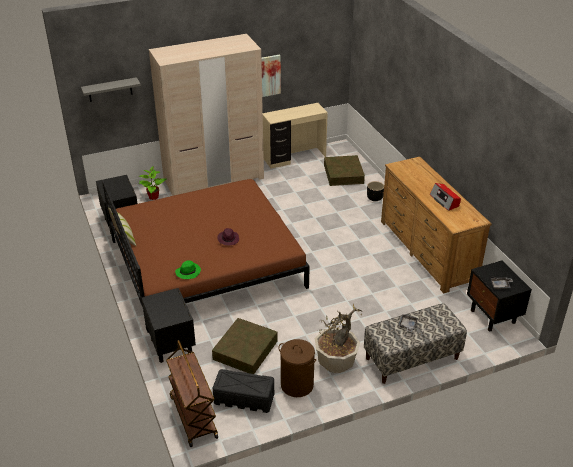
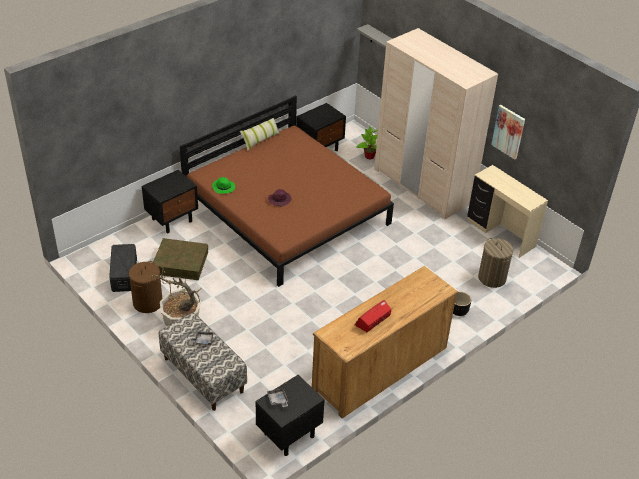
camera: 70 degrees right, 5 degrees up
(193, 416) = (98, 251): brown cart -> none
(343, 174) = (492, 278): brown storage box -> laundry basket

